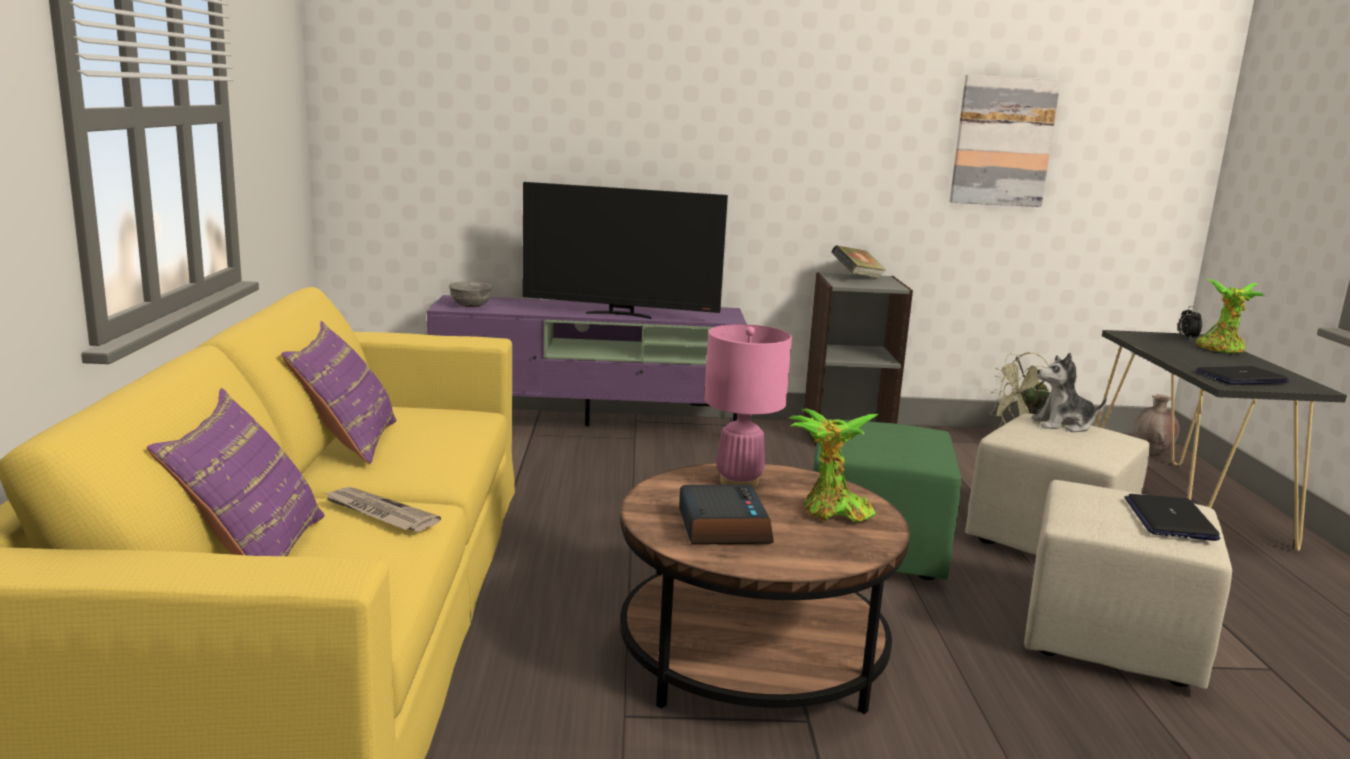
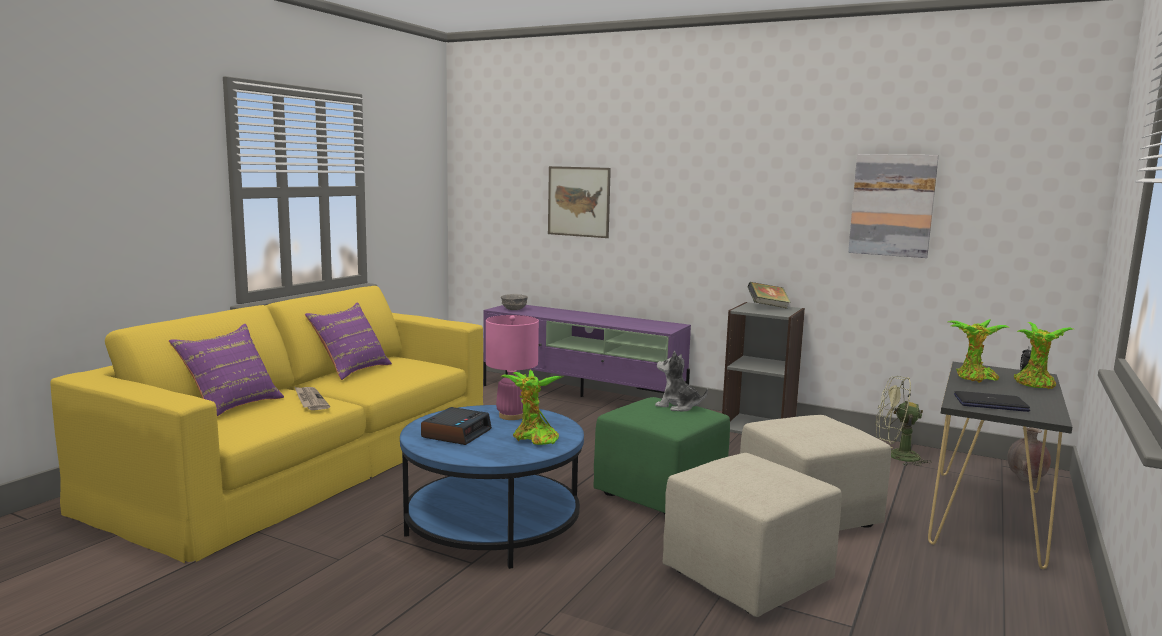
camera: 30 degrees right, 5 degrees down
(560, 134) = (578, 201): none -> picture
(620, 314) = (596, 321): television -> none
(752, 653) = (492, 525): brown coffee table -> blue coffee table
(1063, 425) = (826, 423): plush toy -> plush toy (678, 406)
(1165, 349) = (974, 379): none -> potted plant
(1169, 519) = (769, 484): laptop -> none

